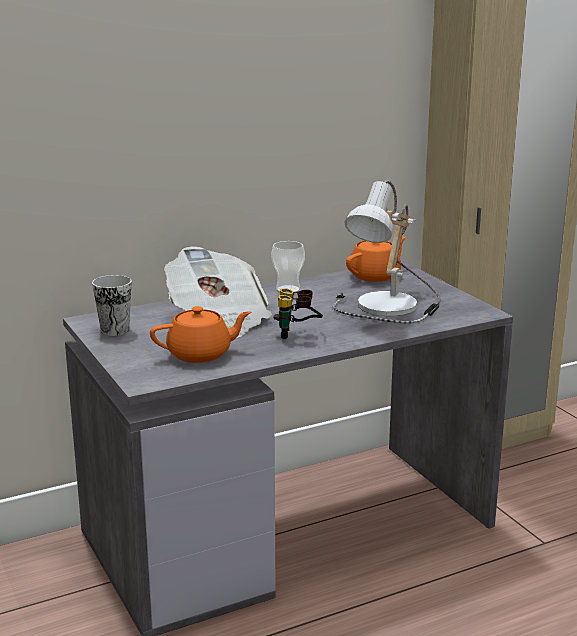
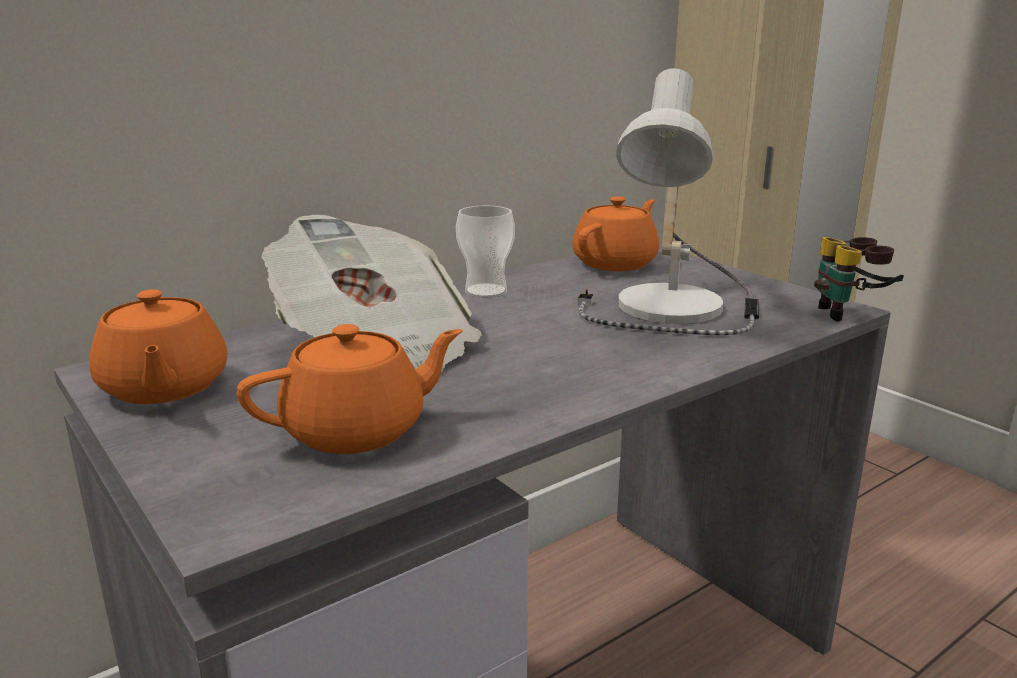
camera: 10 degrees left, 0 degrees up
(115, 330) = (163, 388): cup -> orange teapot
(298, 335) = (545, 372): binoculars -> binoculars (850, 314)

